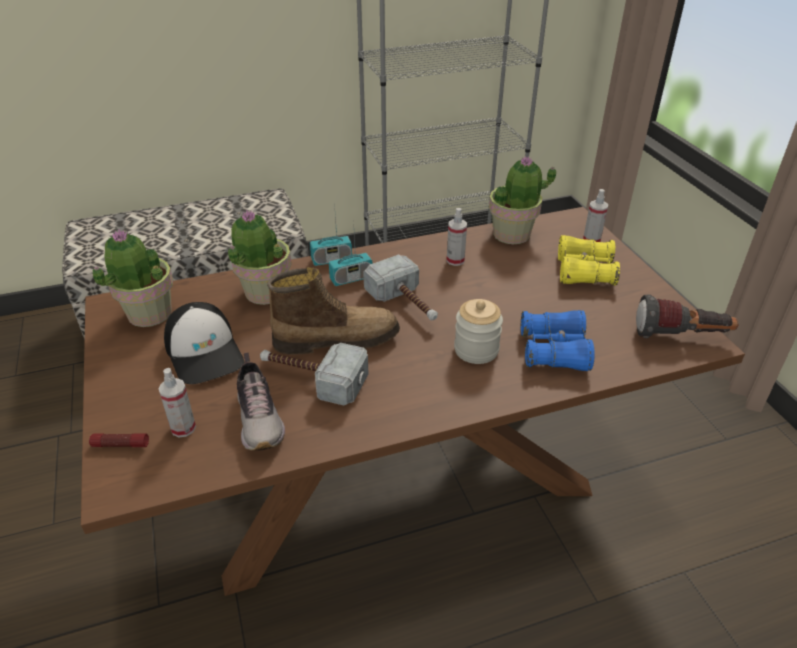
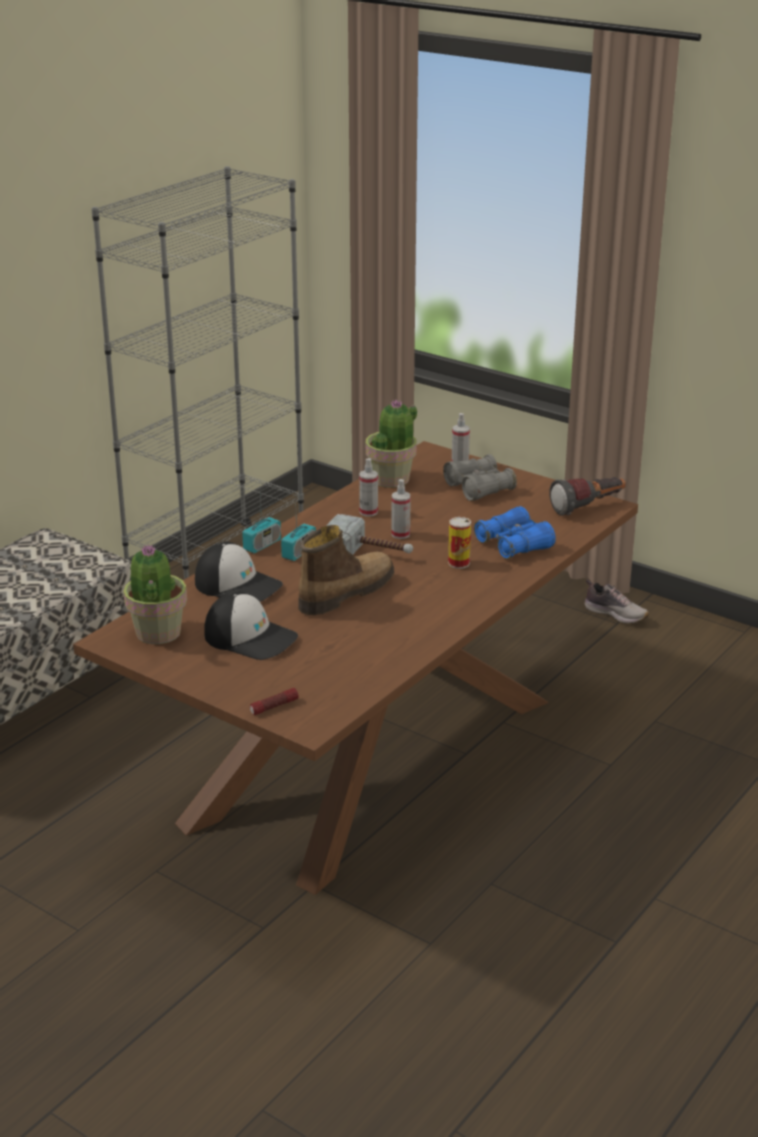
camera: 35 degrees left, 10 degrees down
(183, 428) = (306, 681): spray bottle -> spray bottle (400, 534)
(260, 419) = (356, 655): shoe -> shoe (615, 614)
(265, 292) = (238, 585): potted plant -> cap
(312, 378) = (361, 621): hammer -> none
(476, 350) = (459, 563): jar -> can
(584, 271) = (479, 488): yellow binoculars -> grey binoculars

